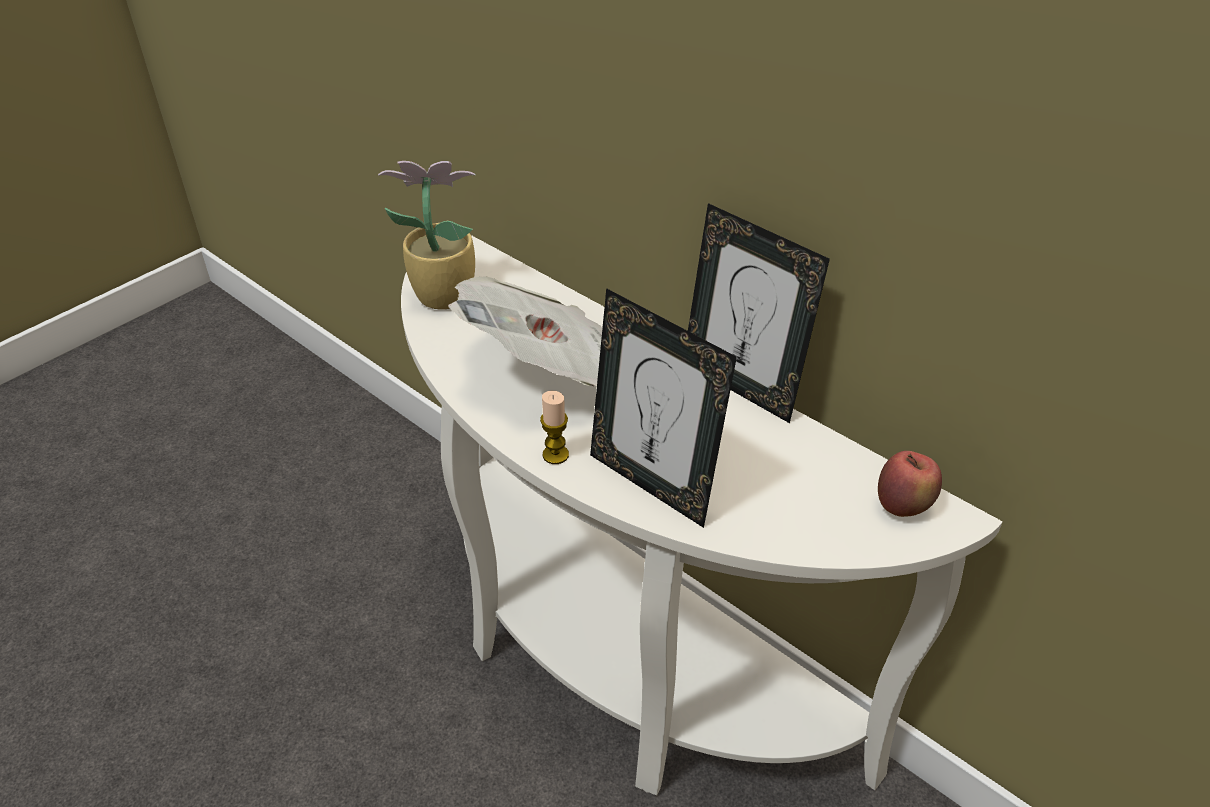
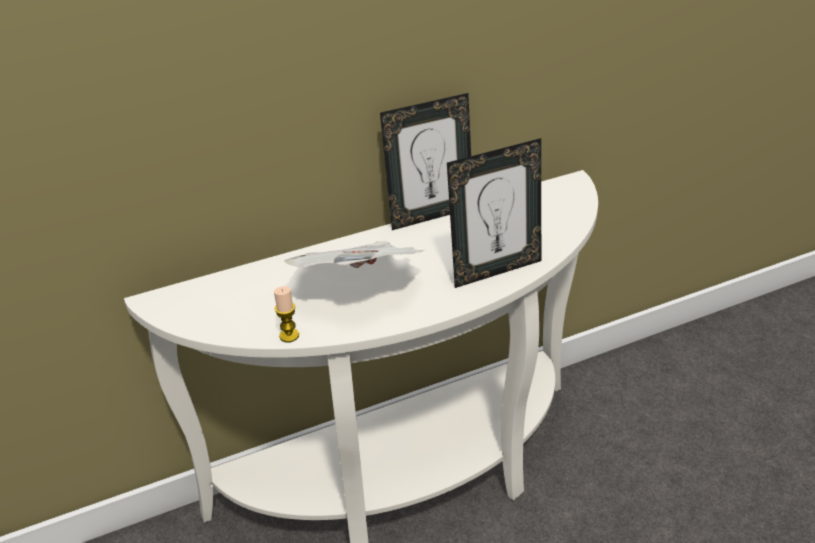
camera: 65 degrees left, 5 degrees down
(441, 295) = (223, 319): potted plant -> none
(555, 455) = (445, 302): candle -> candle (289, 335)
(902, 506) = (558, 193): apple -> none

